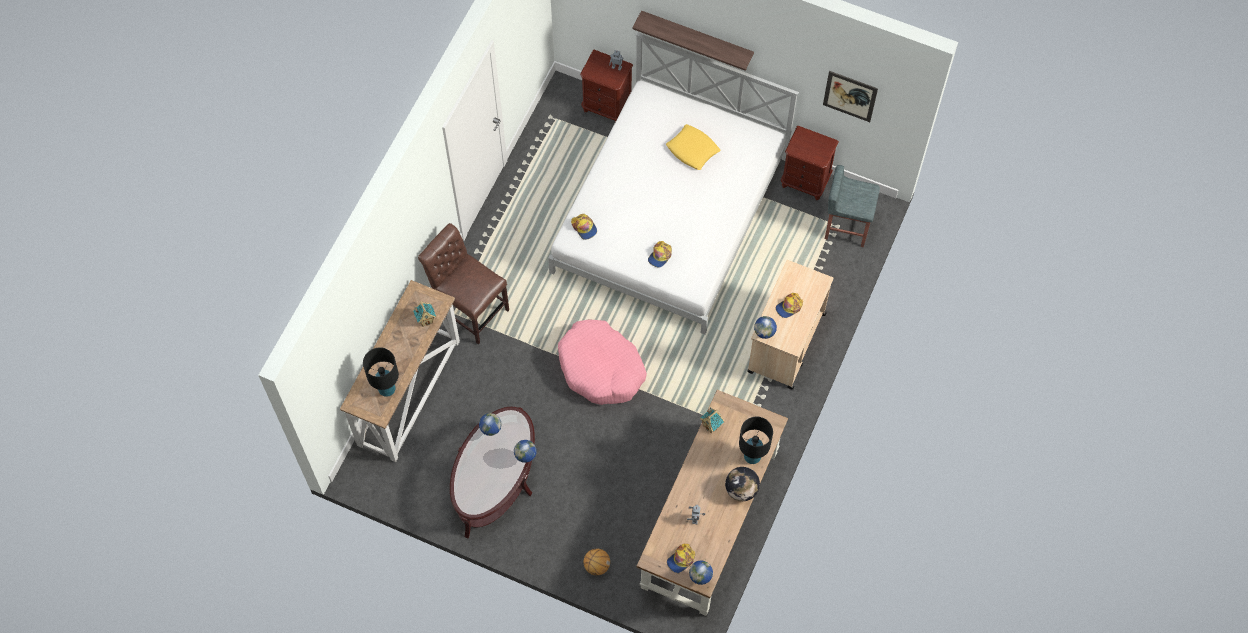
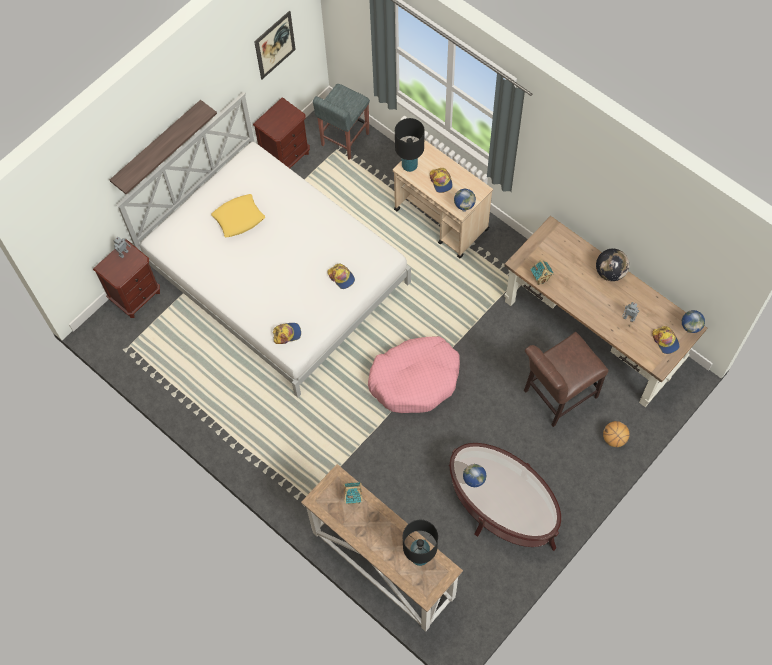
camera: 70 degrees left, 0 degrees up
(469, 308) = (310, 482): brown chair -> brown chair (556, 395)
(526, 459) = (511, 457): globe -> none
(752, 456) = (580, 254): black table lamp -> black table lamp (409, 166)

